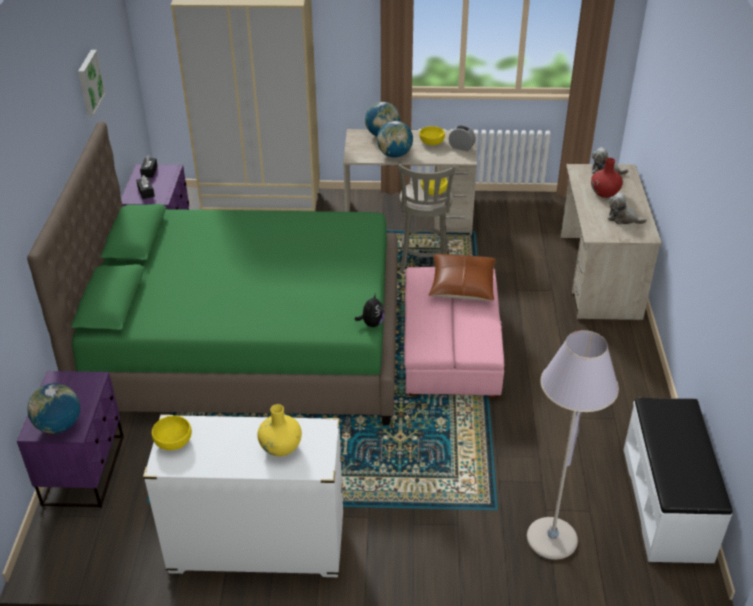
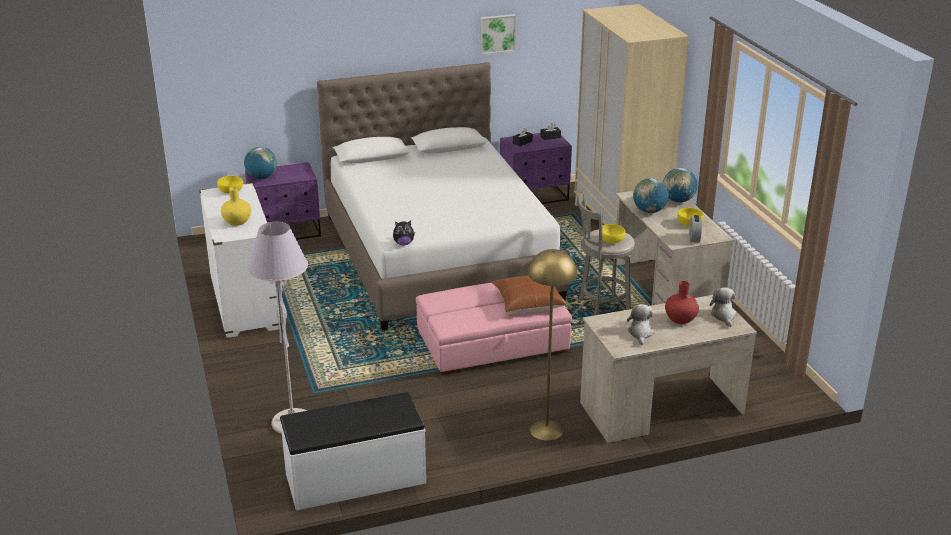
camera: 70 degrees right, 10 degrees down
(247, 344) = (439, 256): green bed -> white bed
(614, 350) = (546, 430): none -> yellow floor lamp

